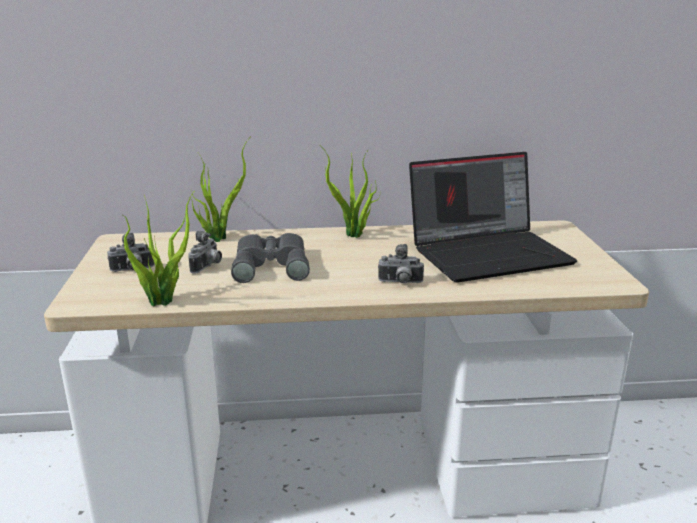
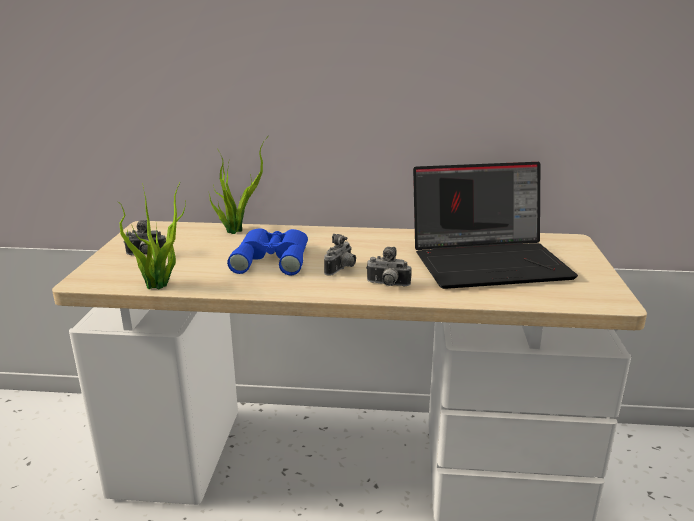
camera: 10 degrees right, 0 degrees up
(208, 267) = (214, 256): camera -> camera (341, 269)
(271, 264) = (273, 258): grey binoculars -> blue binoculars
(354, 235) = (363, 236): potted plant -> none

